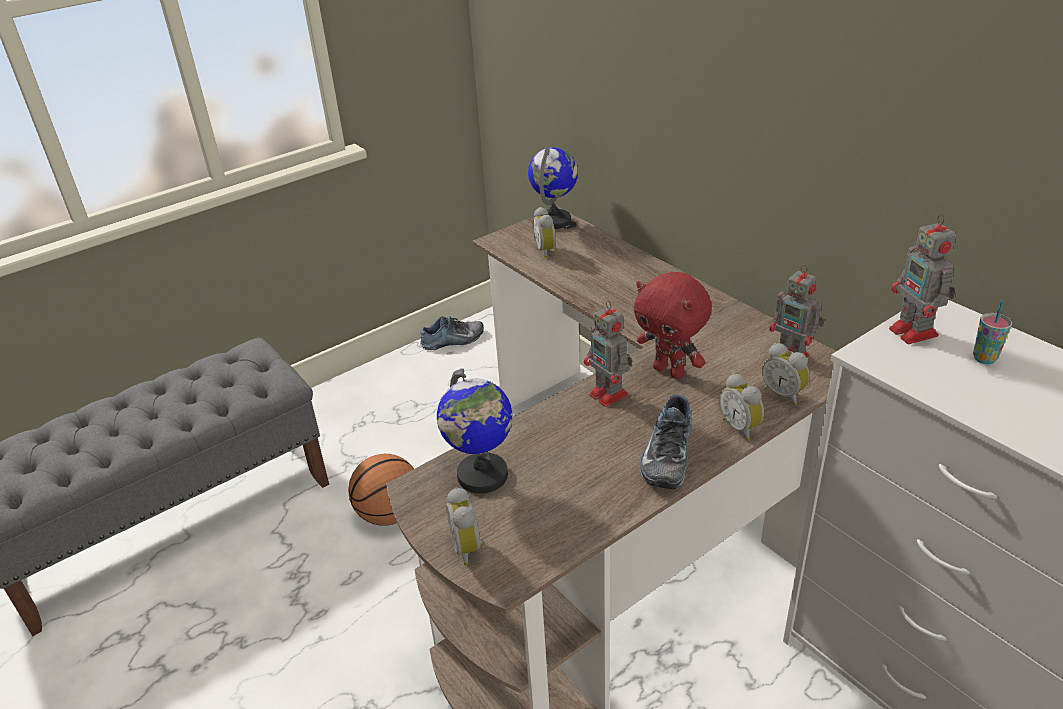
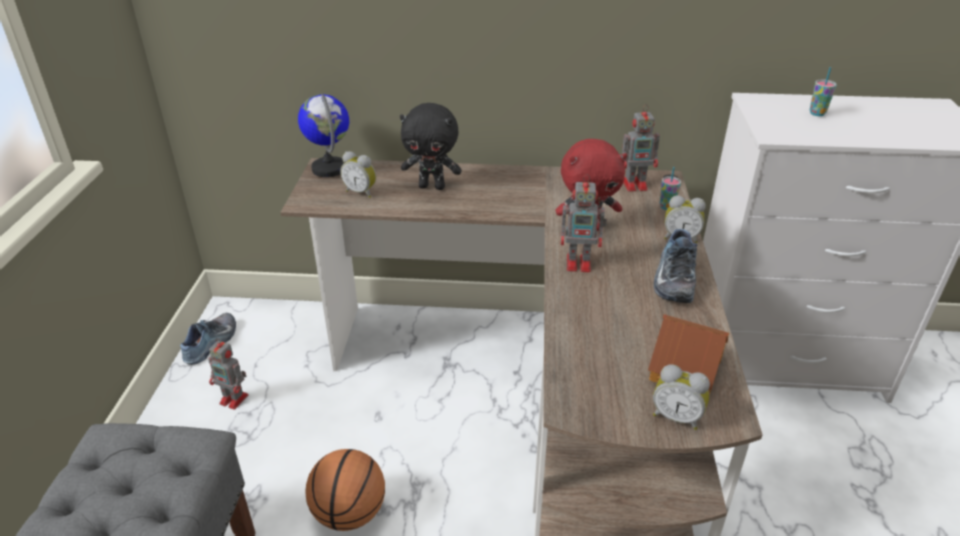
camera: 50 degrees left, 0 degrees up
(482, 476) = (598, 366): globe -> none
(538, 523) = (684, 369): none -> toy house
(605, 271) = (432, 186): none -> black plush toy
(665, 454) = (672, 278): shoe -> shoe turned 45 degrees clockwise
(783, 394) = (666, 207): alarm clock -> cup
(915, 333) = (769, 115): toy robot -> toy robot (235, 399)

